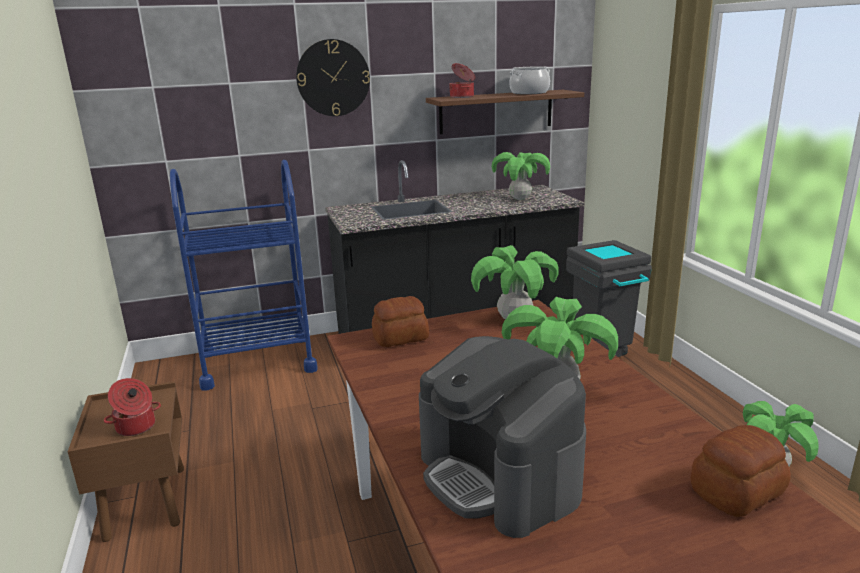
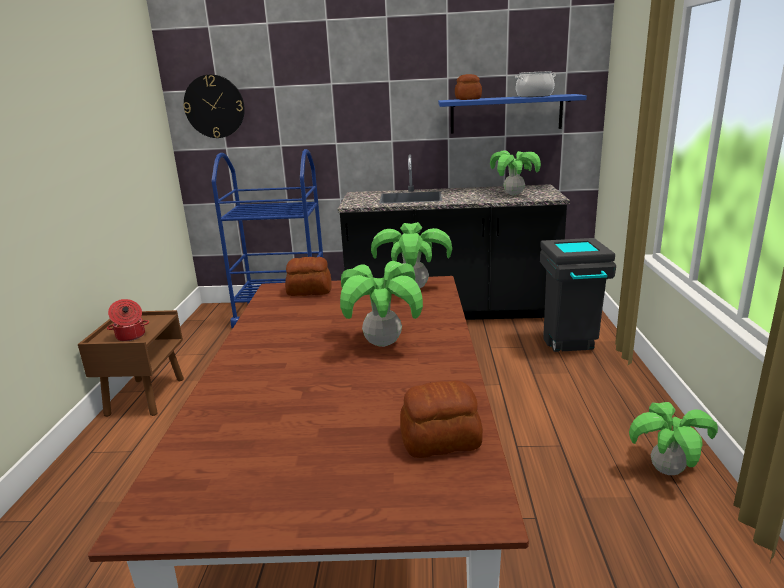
camera: 20 degrees right, 0 degrees up
(333, 78) = (357, 82): wall clock -> wall clock (214, 106)
(462, 97) = (468, 99): cooking pot -> bread
(496, 111) = (506, 114): brown shelf -> blue shelf
(499, 475) = (268, 393): coffee machine -> none

